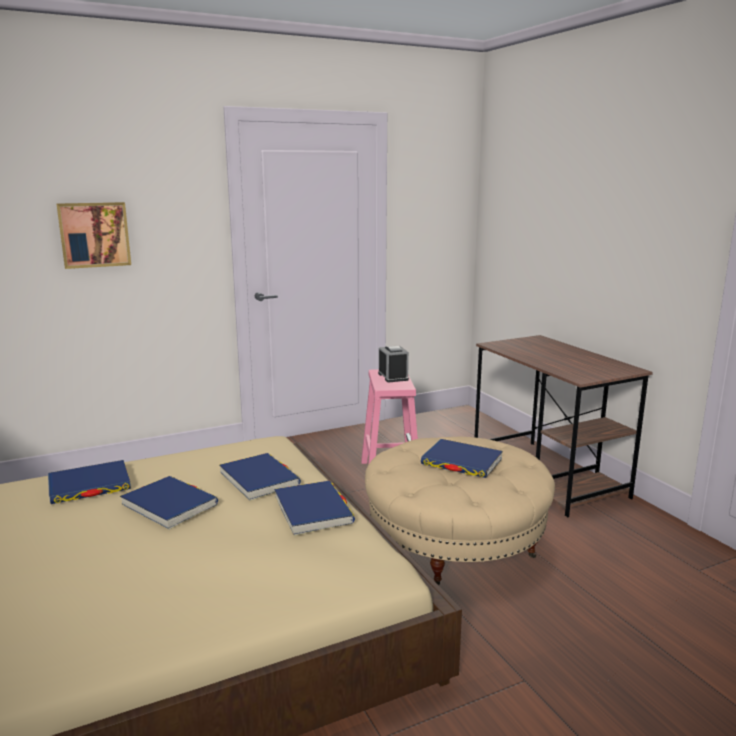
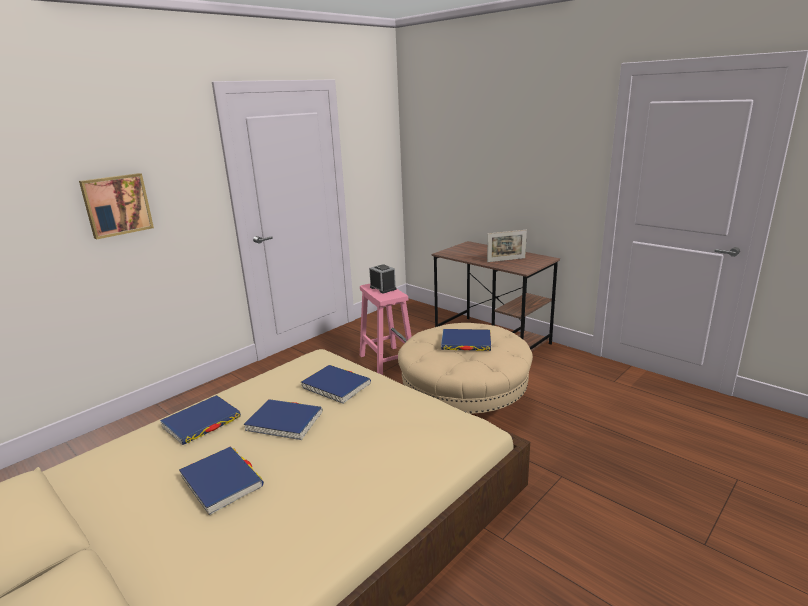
camera: 20 degrees left, 5 degrees up
(313, 511) = (396, 400): blue book -> blue book (221, 482)
(569, 363) = (506, 260): none -> picture frame

